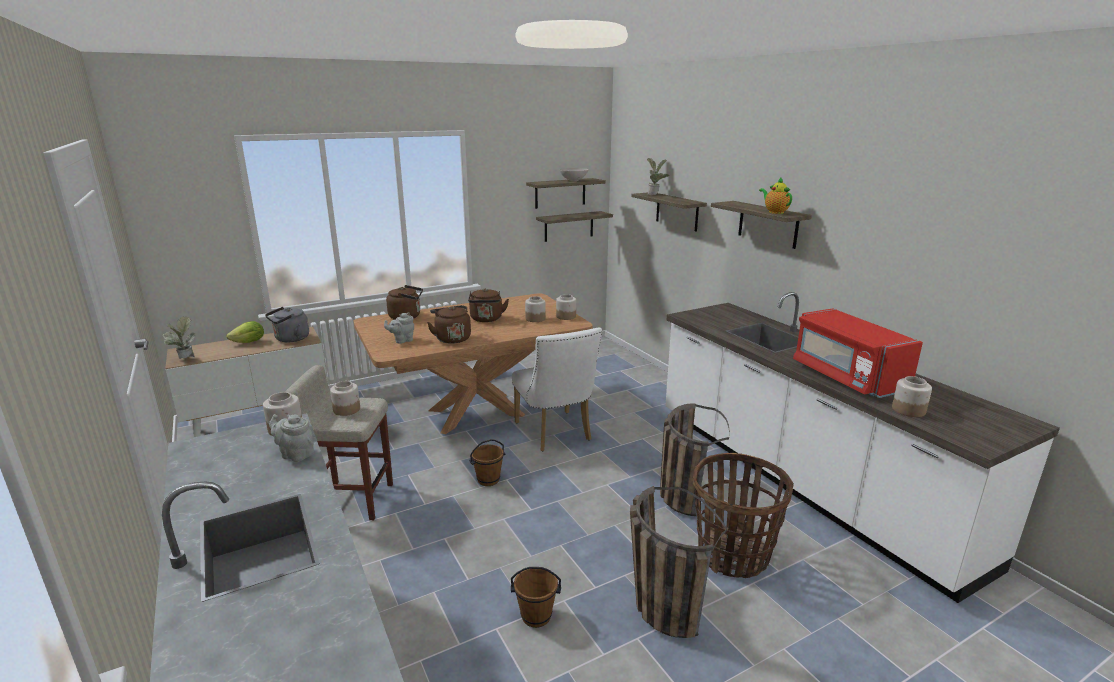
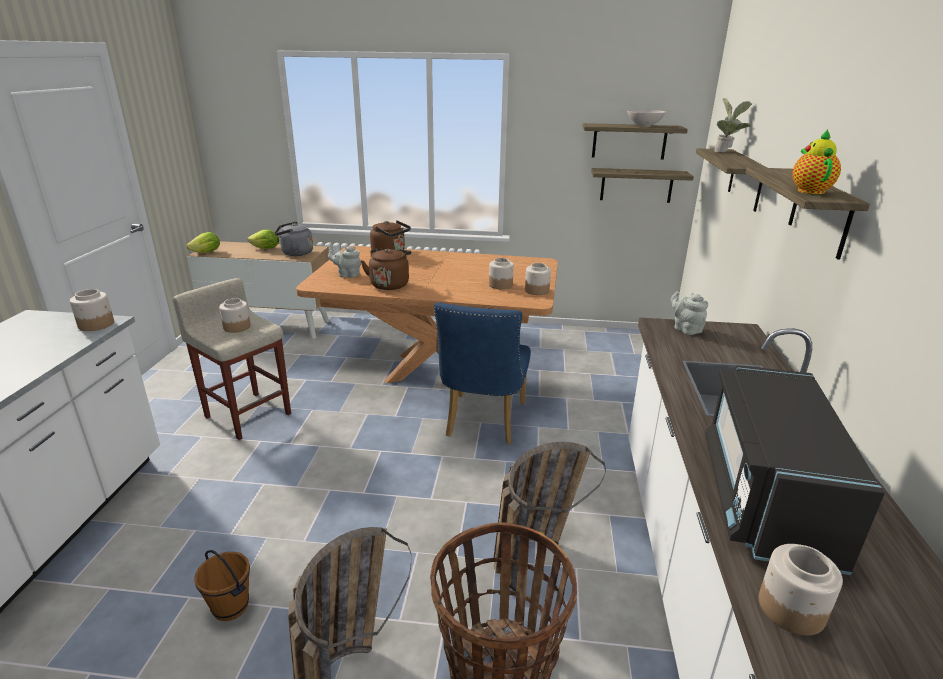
camera: 35 degrees right, 5 degrees up
(184, 360) = (207, 252): potted plant -> lettuce
(295, 454) = (58, 349): grey teapot -> grey teapot (685, 329)
(486, 319) = (453, 273): brown kettle -> none
(488, 480) = (365, 444): brown bucket -> none
(555, 434) = (482, 423): white chair -> blue chair
(846, 377) = (765, 497): red microwave -> black microwave

